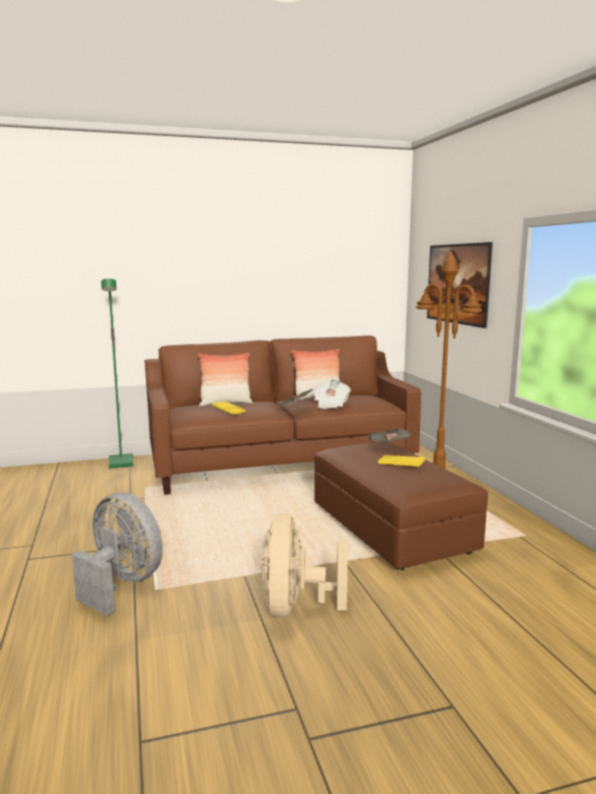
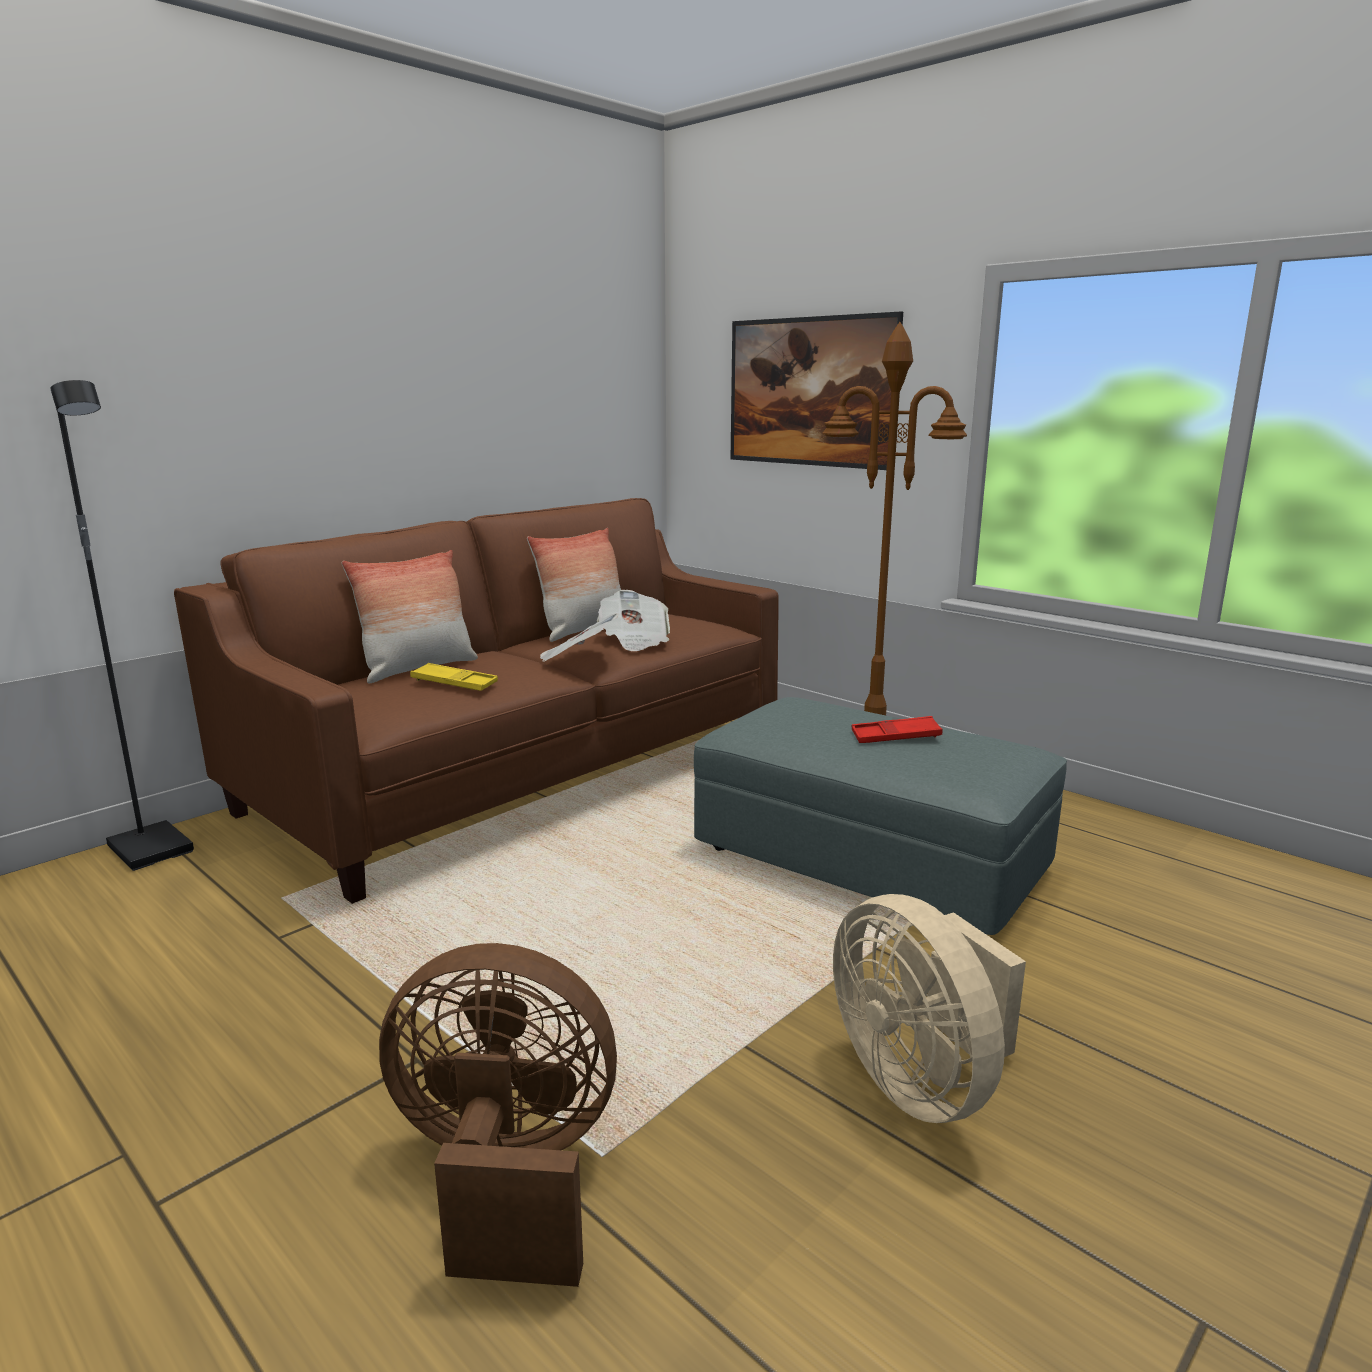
camera: 30 degrees left, 5 degrees up
(121, 584) = (505, 1175): grey fan -> brown fan
(122, 463) = (153, 849): green floor lamp -> black floor lamp
(388, 448) = (822, 708): newspaper -> none
(391, 529) = (869, 859): brown ottoman -> grey ottoman
(401, 464) = (895, 737): yellow tray -> red tray

